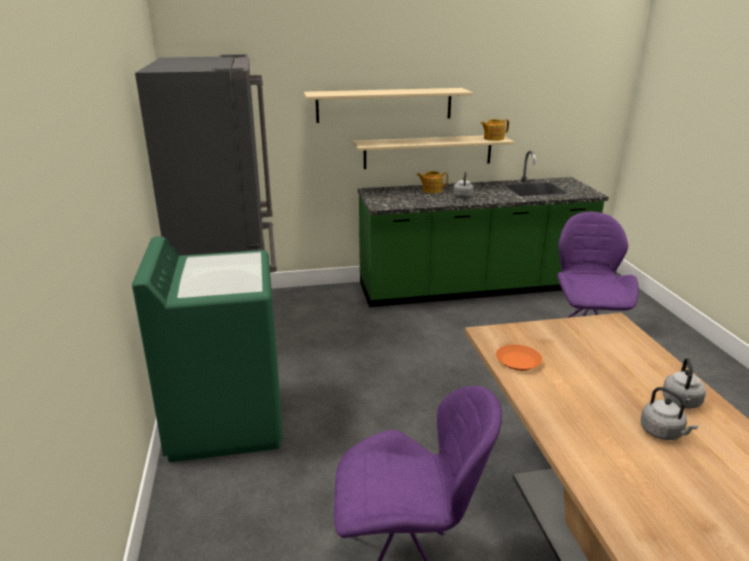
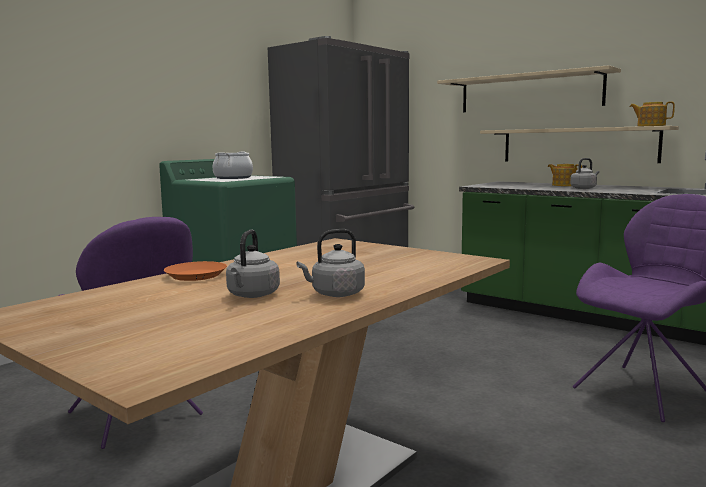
camera: 50 degrees right, 15 degrees down
(218, 273) = (233, 178): none -> cooking pot
(517, 361) = (303, 252): orange plate -> orange plate (196, 275)

